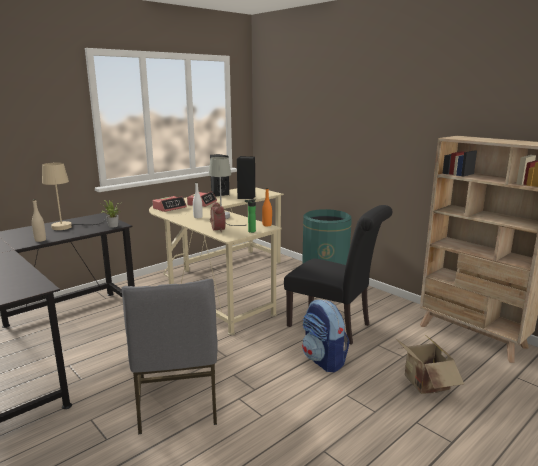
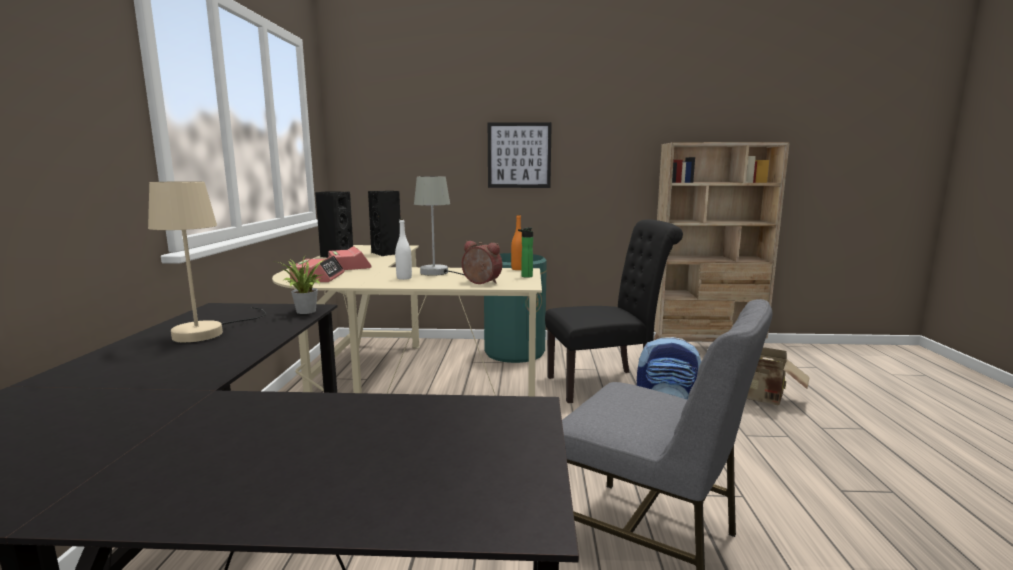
camera: 45 degrees left, 5 degrees down
(40, 240) = (223, 361): beige bottle -> none
(353, 135) = (519, 155): none -> picture

